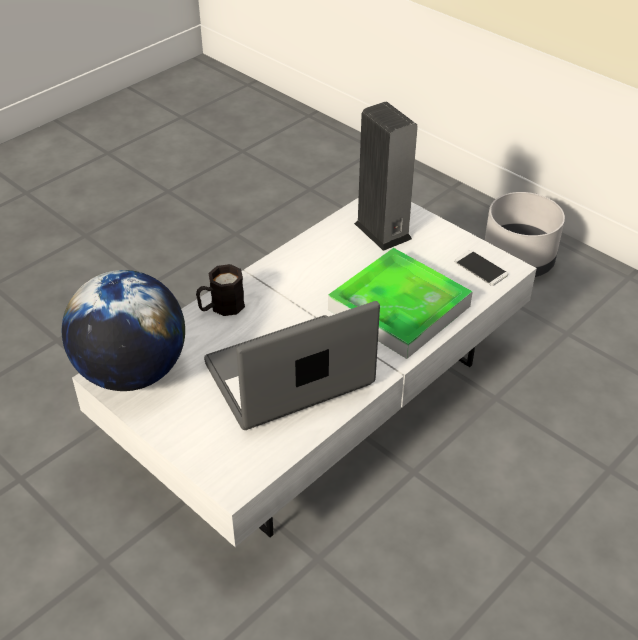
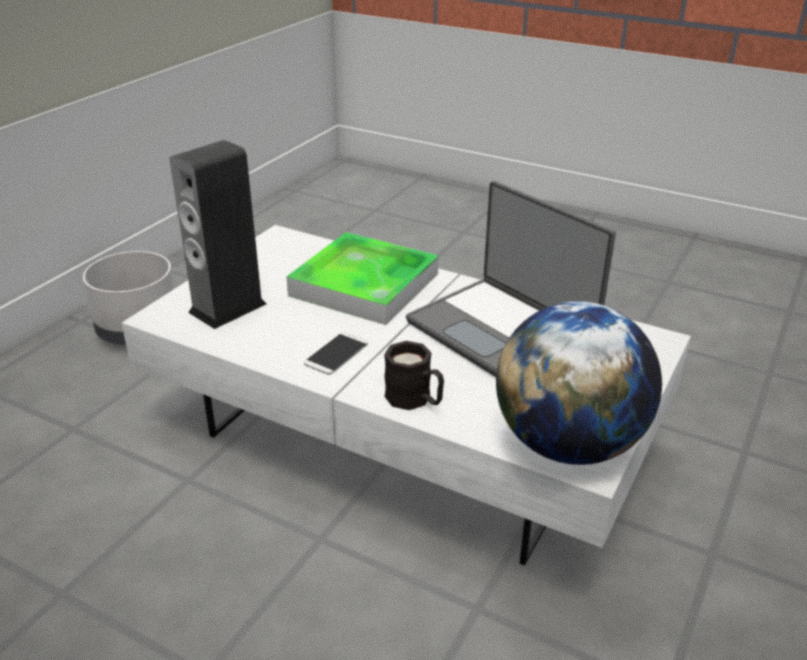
camera: 105 degrees left, 10 degrees down
(480, 268) = (284, 249): phone -> phone (336, 354)

